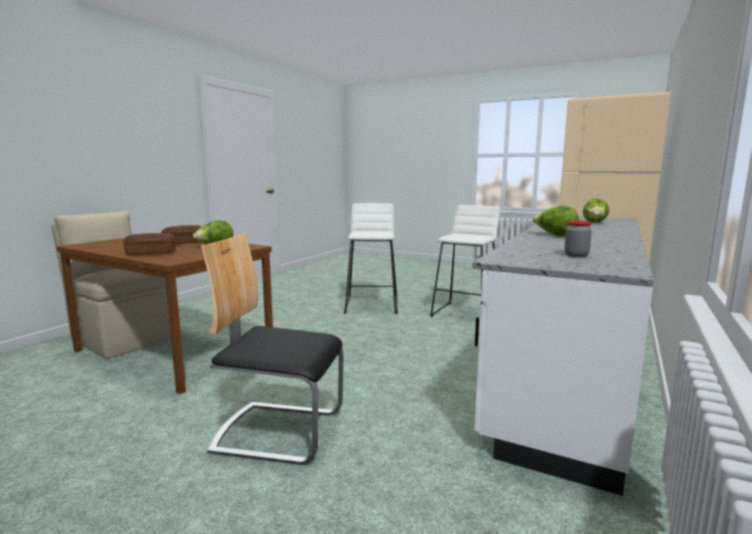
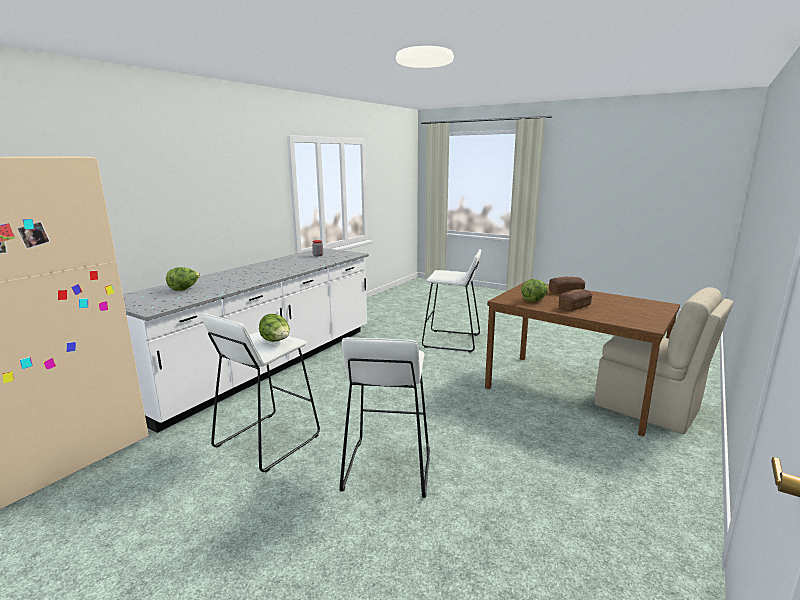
camera: 175 degrees left, 5 degrees up
(279, 431) = (452, 341): chair -> white stool
(555, 235) = (282, 270): lettuce -> lettuce (276, 341)

